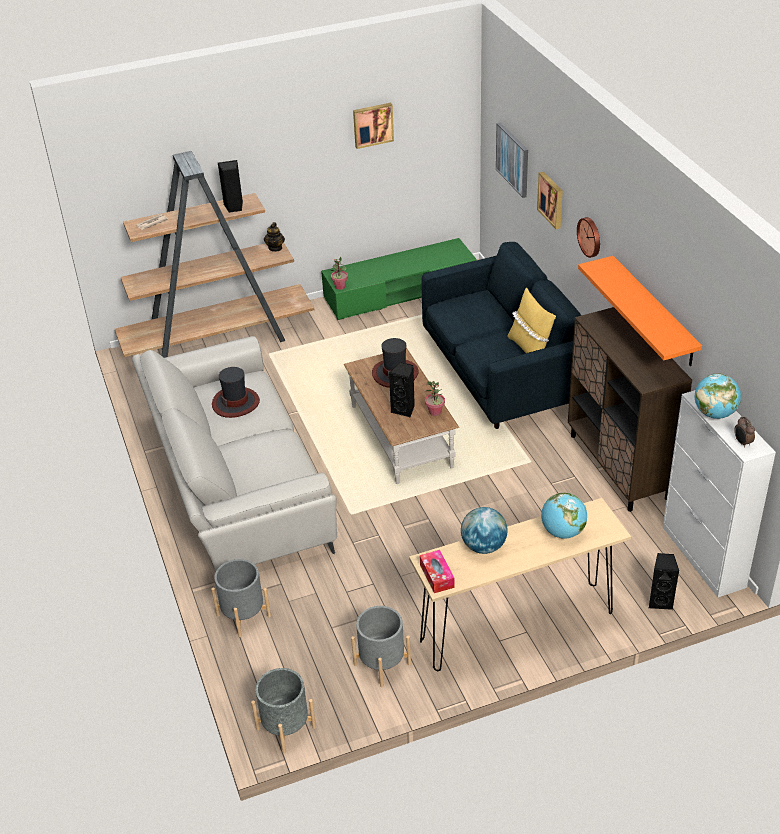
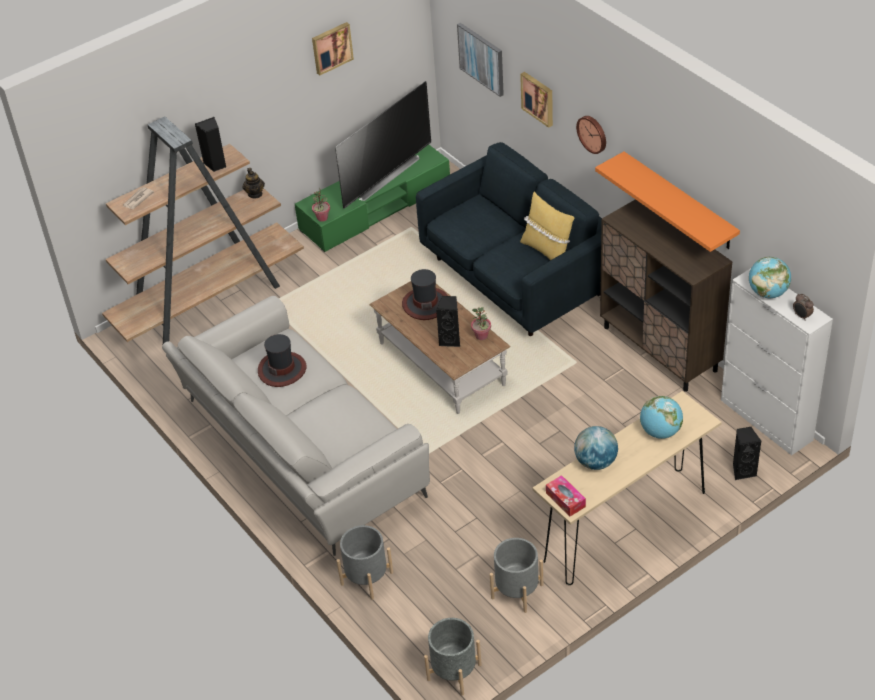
camera: 15 degrees left, 5 degrees up
(412, 261) = (384, 175): none -> television

